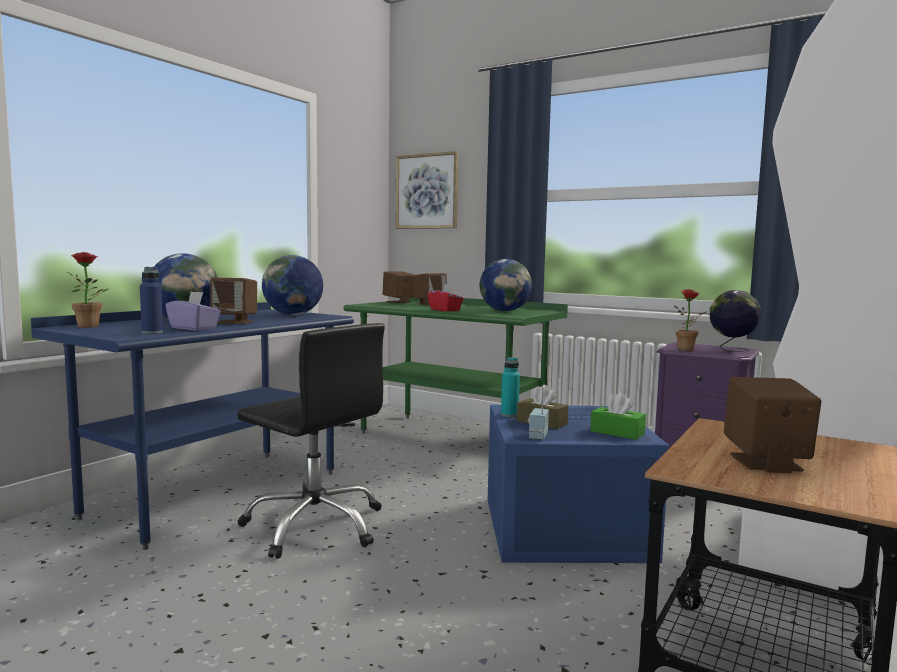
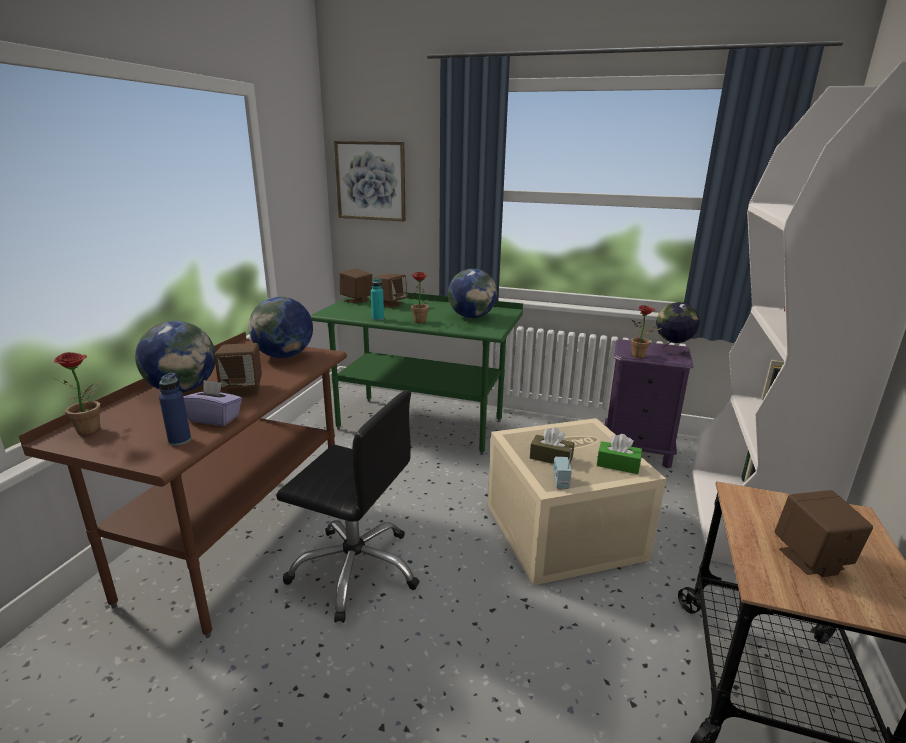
camera: 15 degrees left, 15 degrees up
(216, 494) = (239, 541): blue desk -> brown desk
(445, 310) = (418, 322): red tissue box -> potted plant
(509, 415) = (518, 448): turquoise bottle -> turquoise bottle (378, 319)
(563, 529) = (562, 533): blue storage box -> beige storage box

